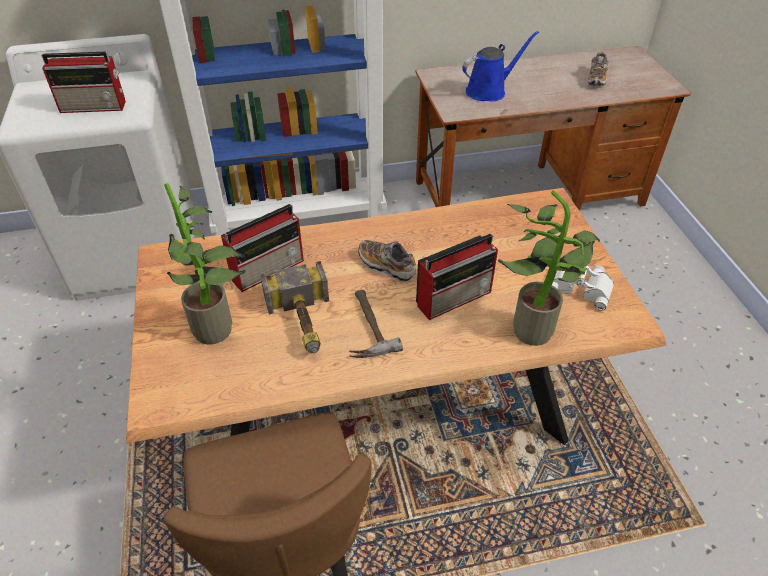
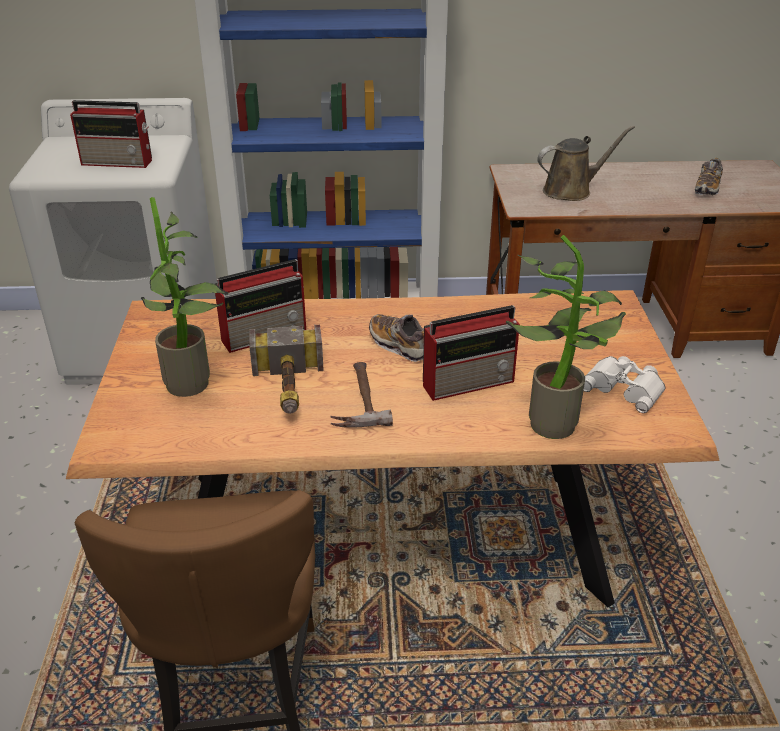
camera: 10 degrees right, 10 degrees down
(489, 91) = (571, 190): blue watering can -> brown watering can

